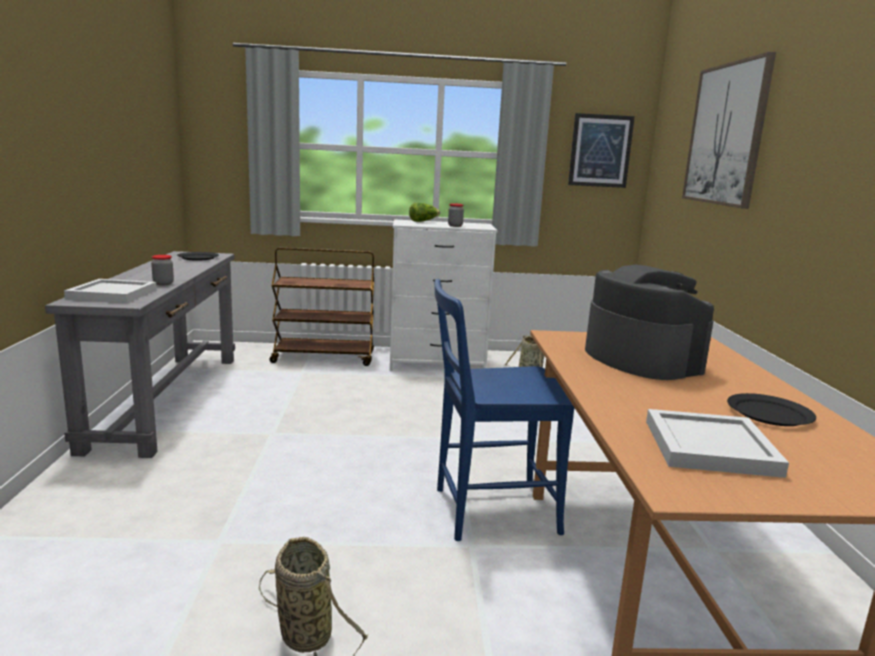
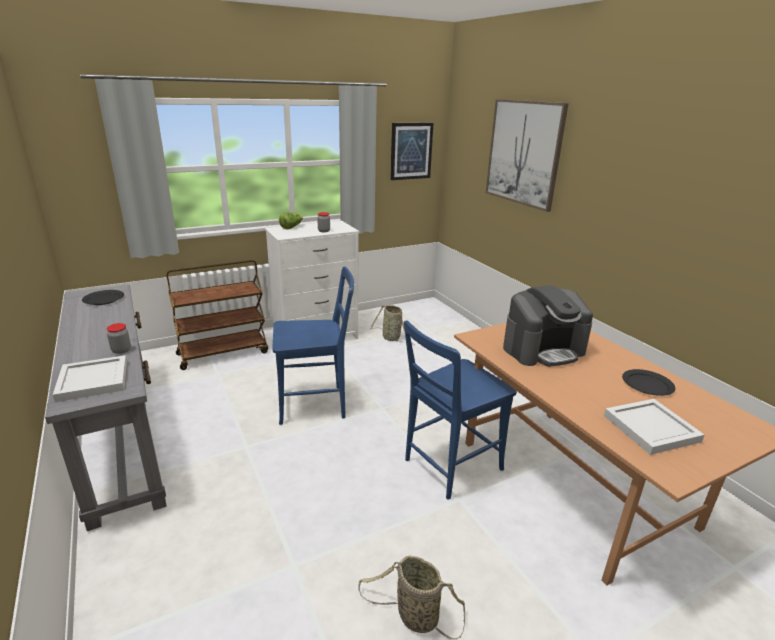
camera: 25 degrees left, 10 degrees up
(380, 417) = (316, 404): none -> blue chair
(640, 359) = (543, 349): coffee machine -> coffee machine turned 120 degrees clockwise

